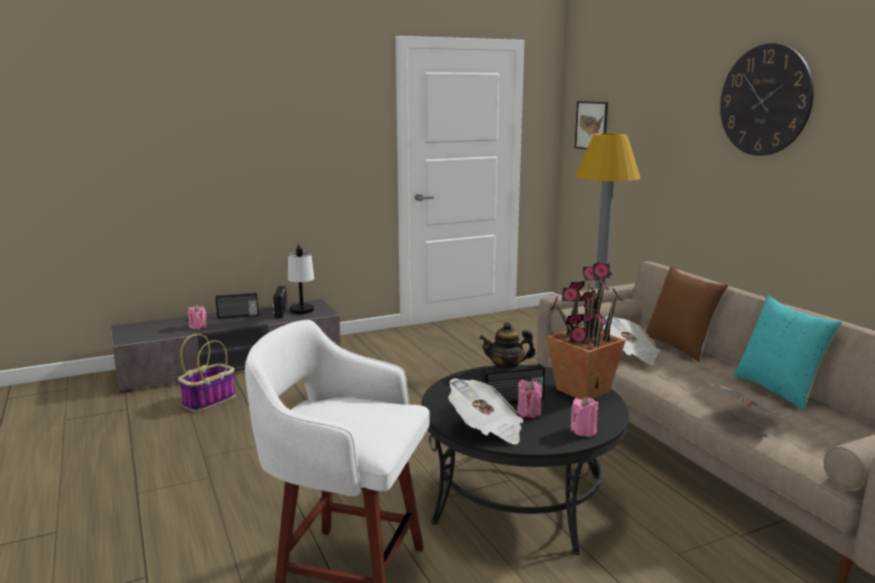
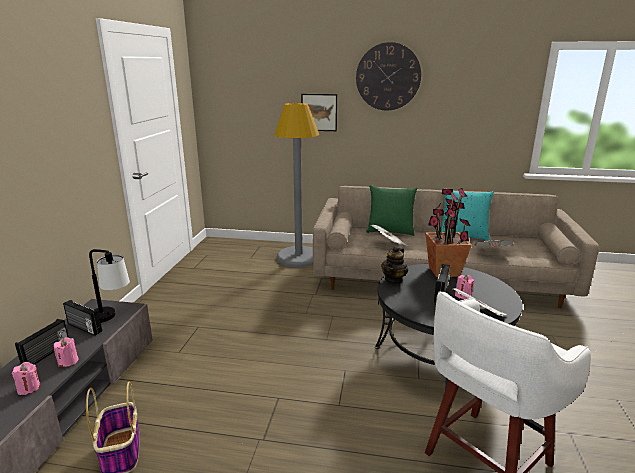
camera: 55 degrees left, 5 degrees up
(583, 431) = (498, 290): pink candle -> pink candle (68, 361)
(591, 125) = (232, 98): picture -> picture (319, 112)
(680, 347) = (390, 231): brown pillow -> green pillow

